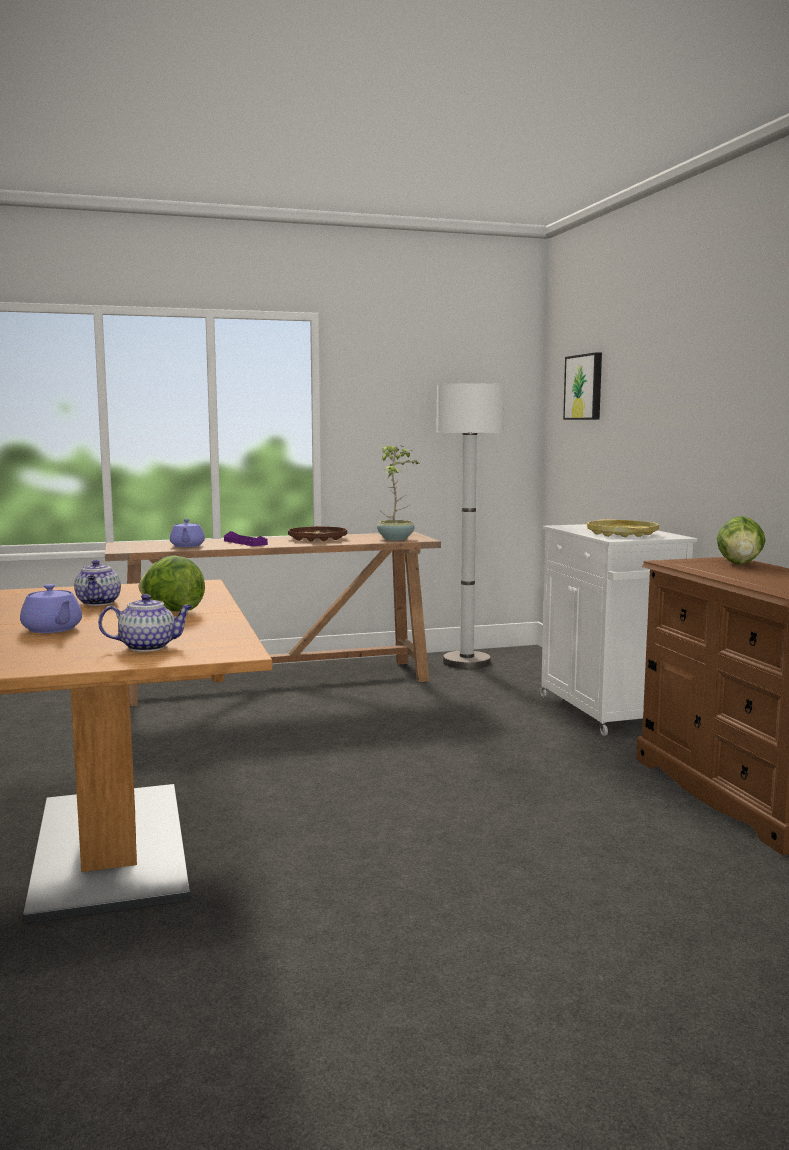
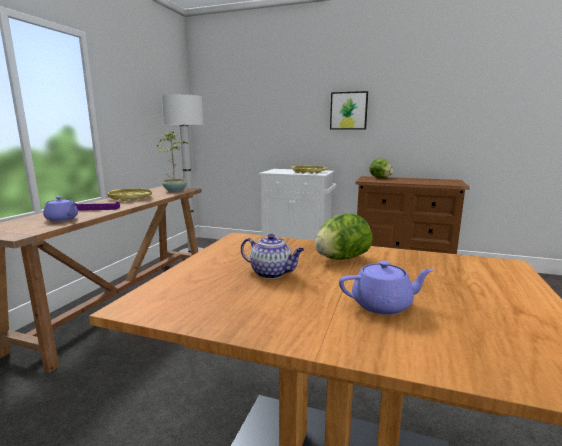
camera: 55 degrees left, 5 degrees up
(149, 647) = (480, 283): teapot -> none
(317, 539) = (130, 198): brown tray -> yellow tray
(585, 387) = (232, 102): picture -> picture (348, 111)

